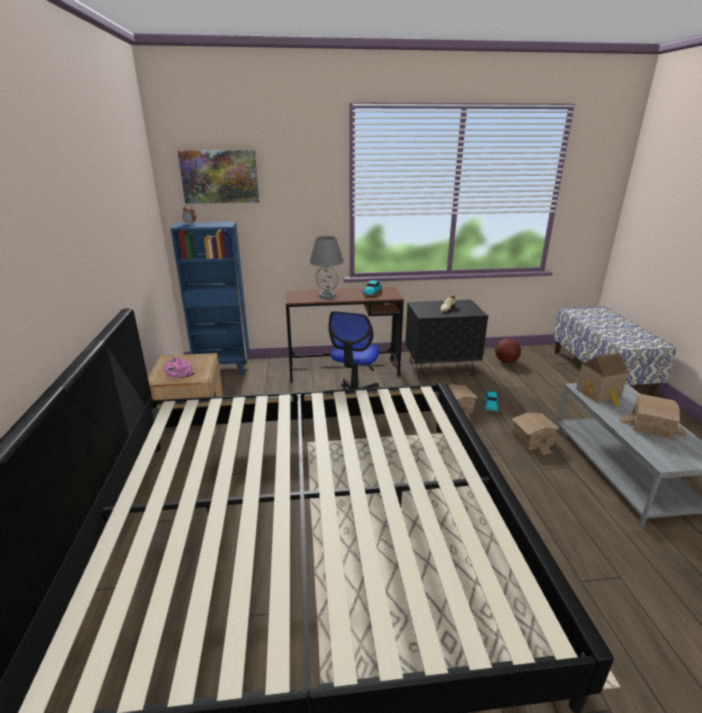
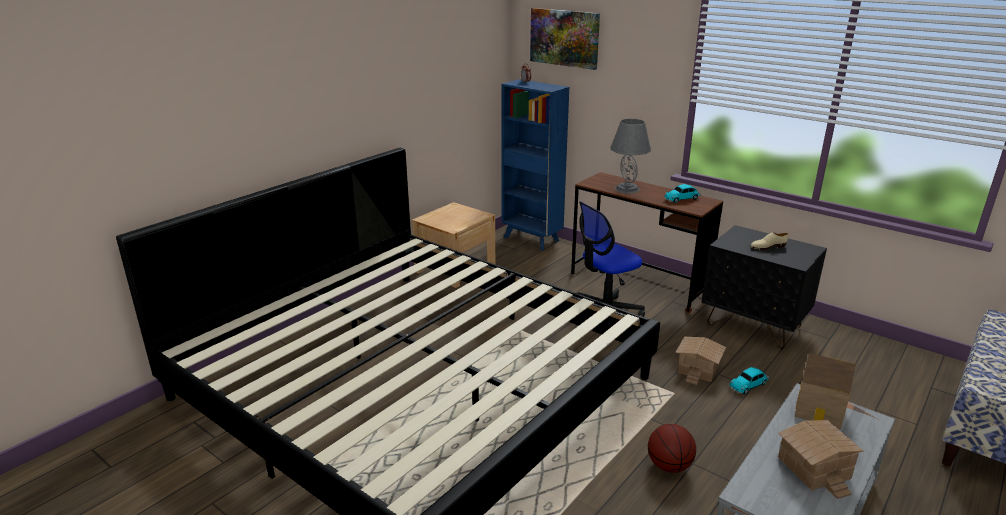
camera: 45 degrees right, 0 degrees up
(178, 371) = (447, 218): pink cap -> none
(506, 361) = (861, 356): basketball -> basketball (669, 466)
(531, 440) = (733, 437): toy house -> none

